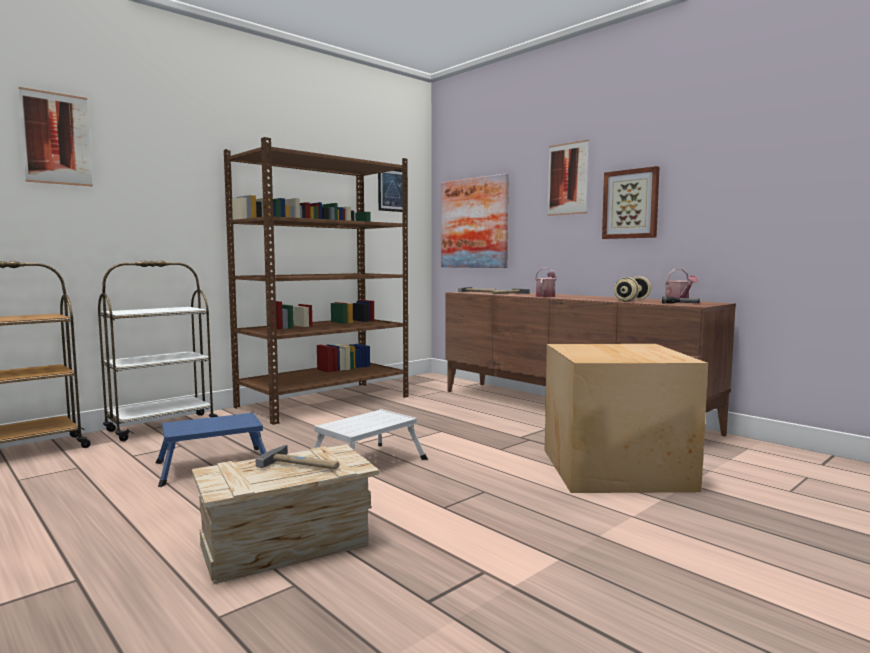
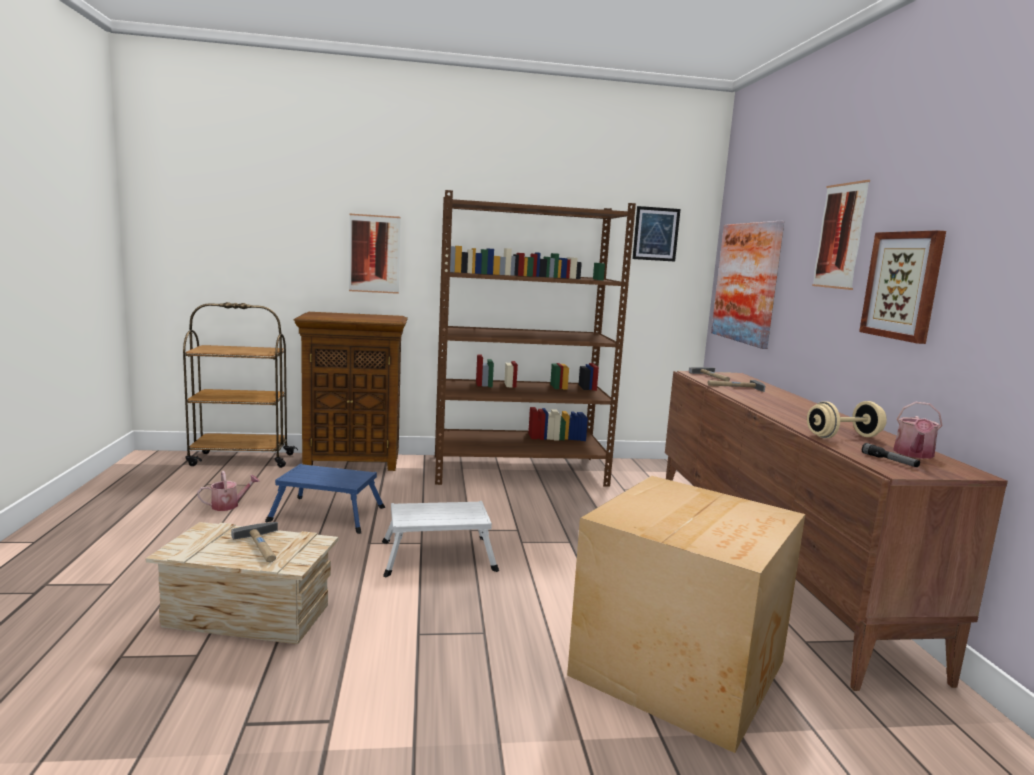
camera: 35 degrees right, 5 degrees up
(56, 138) = (292, 195): picture -> picture (374, 254)
(161, 427) = (353, 462): white cart -> brown cabinet
(546, 296) = (763, 401): watering can -> watering can (229, 505)

